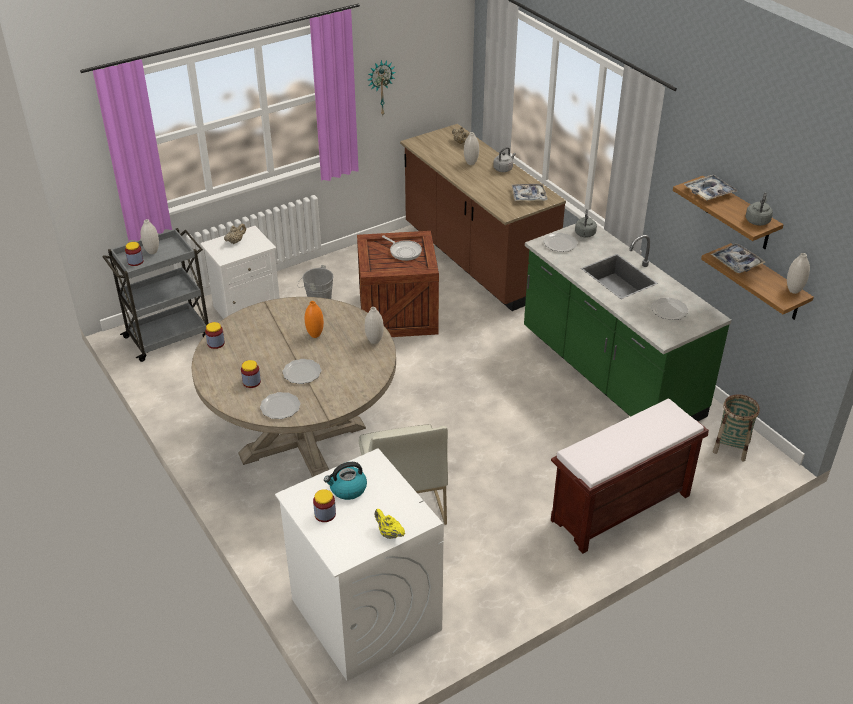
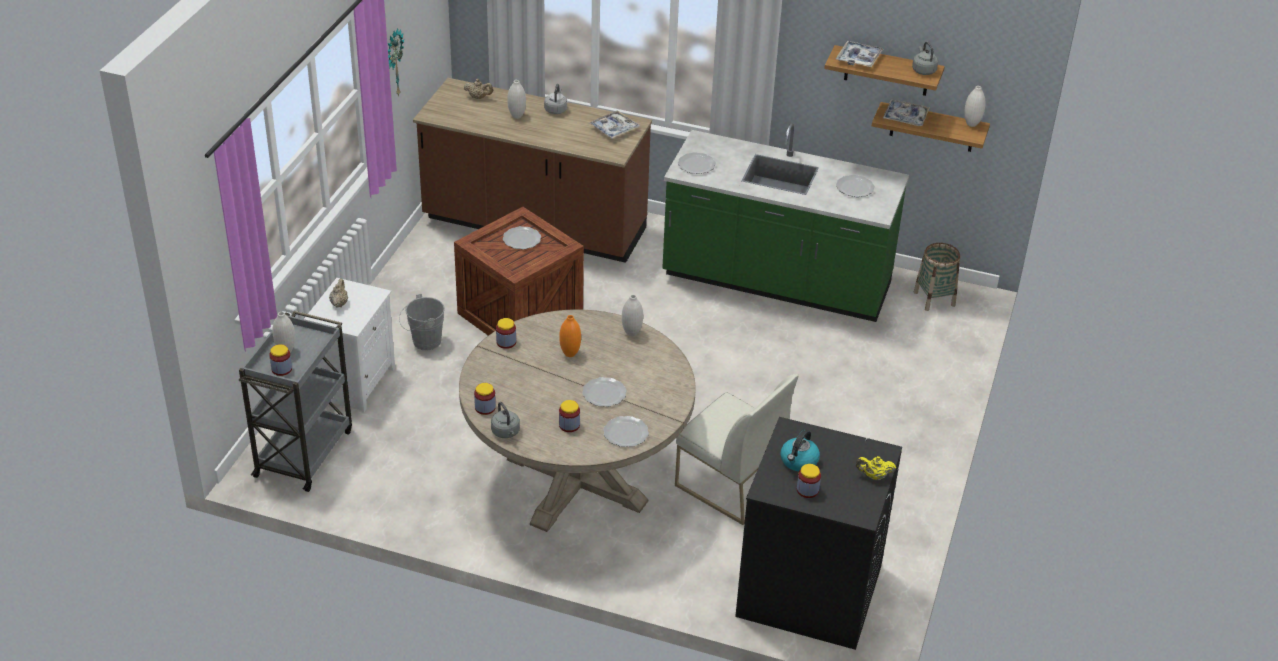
camera: 40 degrees left, 0 degrees up
(285, 308) = (506, 342): none -> jar
(364, 614) = (808, 591): white washing machine -> black washing machine
(404, 251) = (521, 239): frying pan -> plate
(585, 234) = (707, 147): grey kettle -> grey kettle (506, 433)
(620, 509) = (906, 394): brown bench -> none

